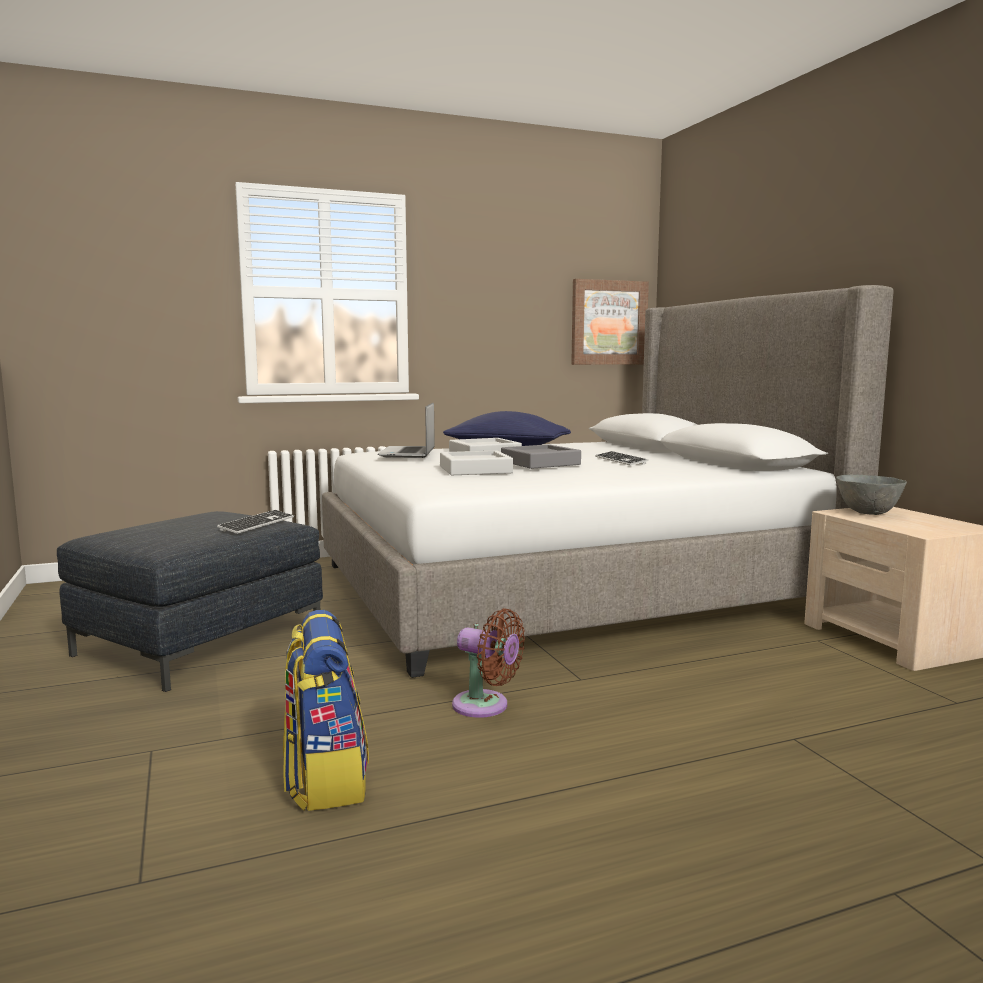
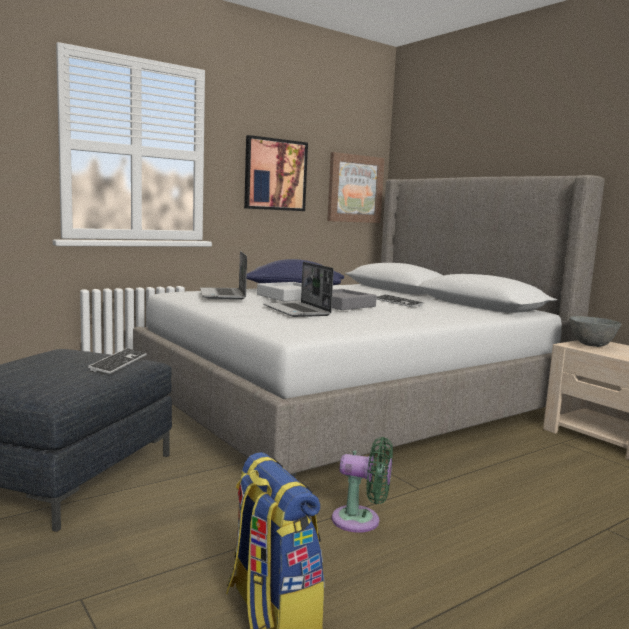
camera: 15 degrees left, 0 degrees up
(475, 470) = (297, 311): grey tray -> laptop
(485, 706) = (361, 521): brown fan -> green fan
(499, 311) = (275, 174): none -> picture

